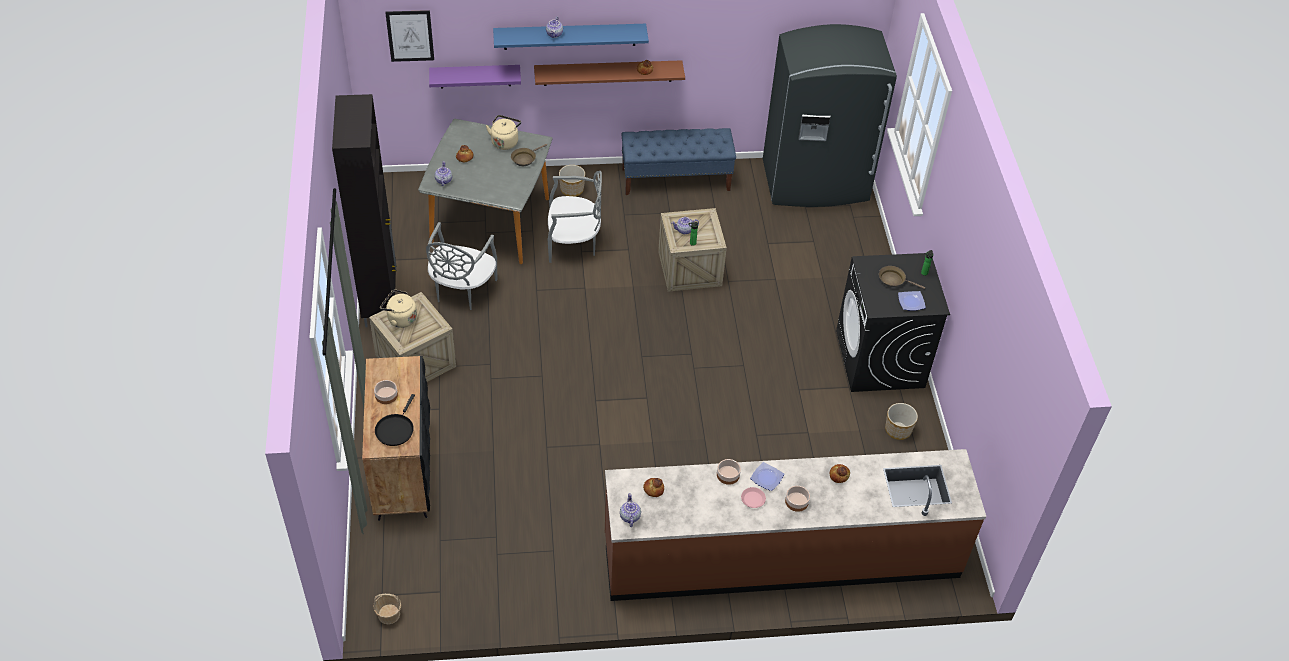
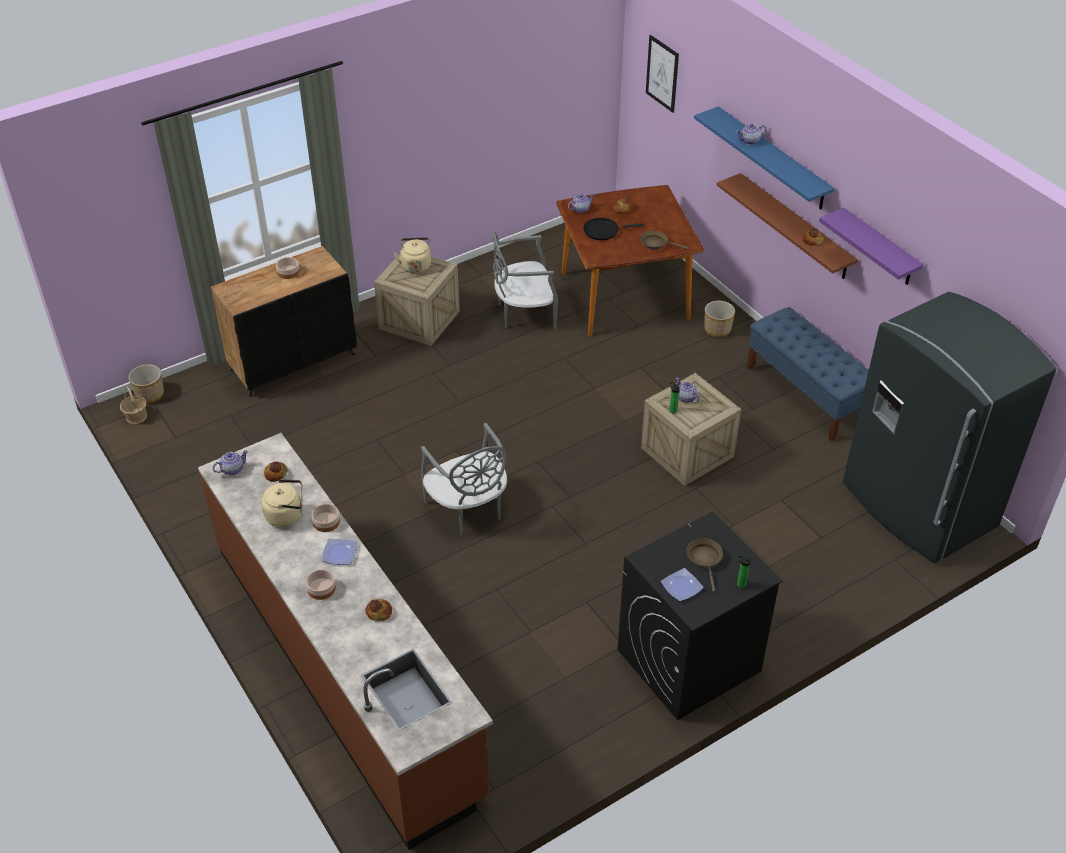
camera: 65 degrees right, 5 degrees down
(380, 300) = (472, 272): black cabinet -> none
(395, 429) = (253, 291): black frying pan -> black frying pan (603, 231)
(475, 76) = (698, 153): purple shelf -> purple shelf (879, 248)
(490, 222) = (623, 296): grey dining table -> brown dining table
(505, 141) = (667, 224): beige kettle -> beige kettle (287, 515)
(573, 243) = (646, 358): grey chair -> grey chair (468, 509)
(753, 499) = (304, 552): pink plate -> none
(898, 430) = (592, 714): planter -> planter (150, 395)

